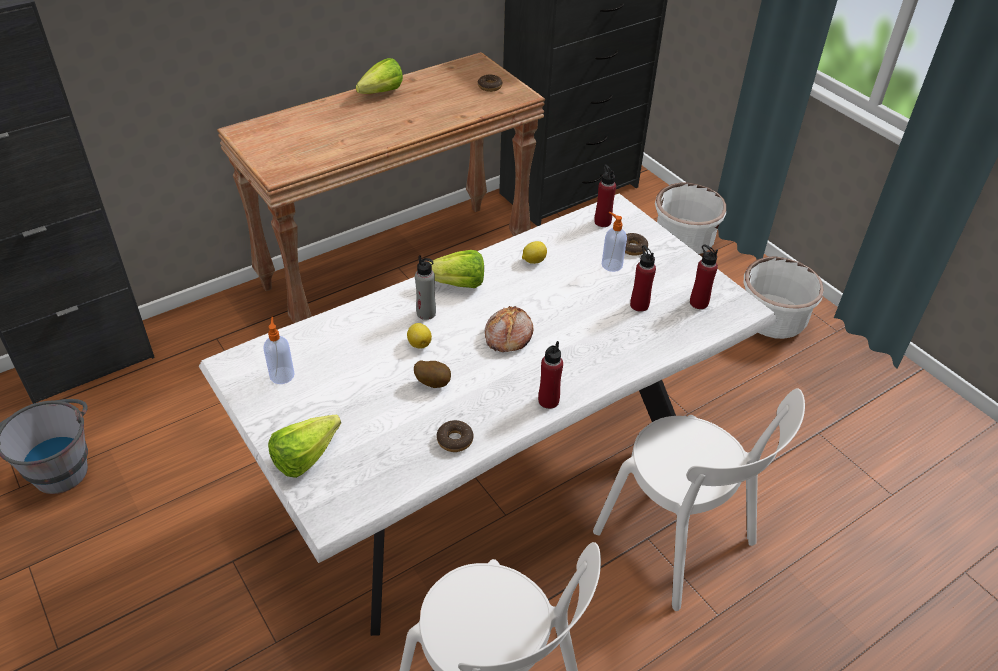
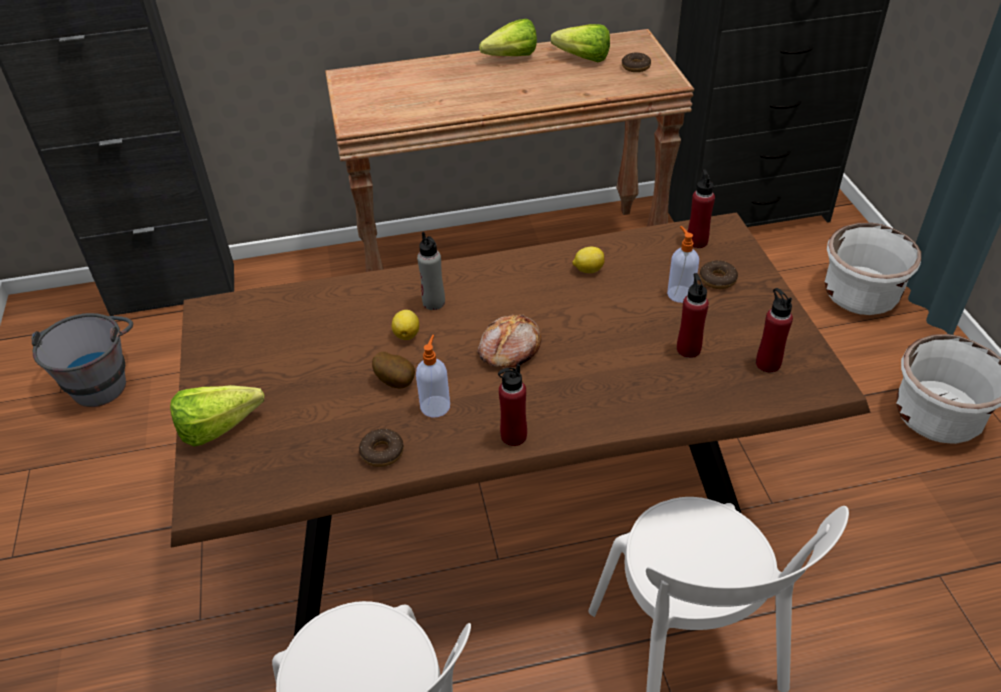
camera: 25 degrees right, 0 degrees up
(282, 375) = (248, 333): soap dispenser -> soap dispenser (435, 405)
(451, 284) = (480, 276): lettuce -> lettuce (579, 57)
(493, 473) = (507, 508): white dining table -> brown dining table

